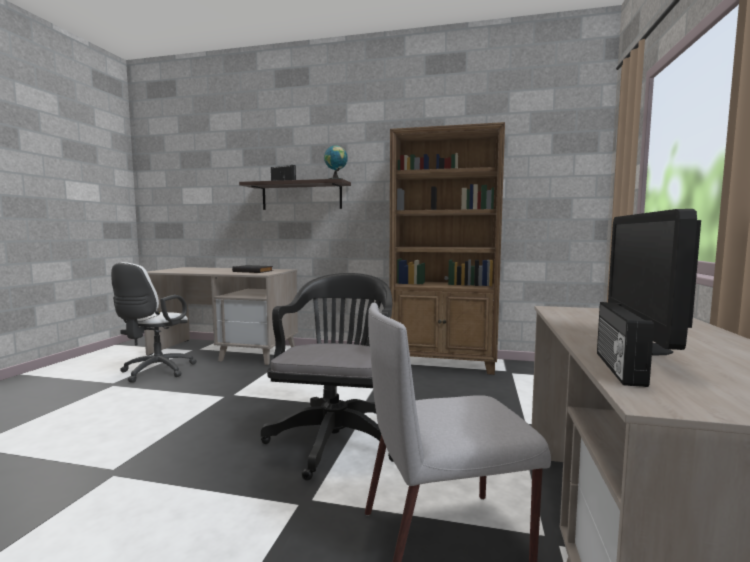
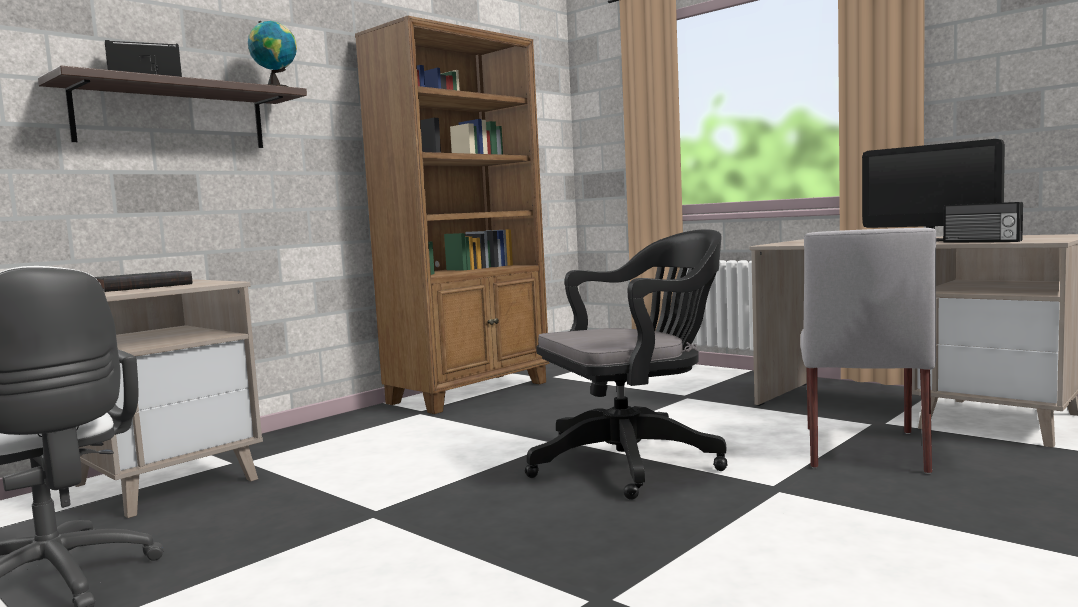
camera: 60 degrees left, 0 degrees up
(336, 437) = (633, 462): black office chair -> black office chair turned 120 degrees clockwise

